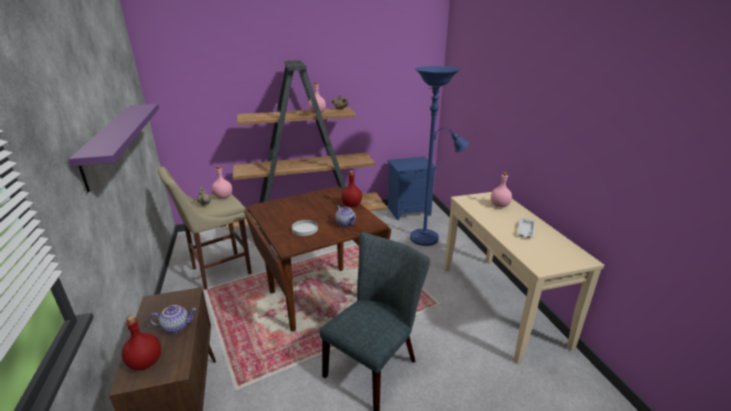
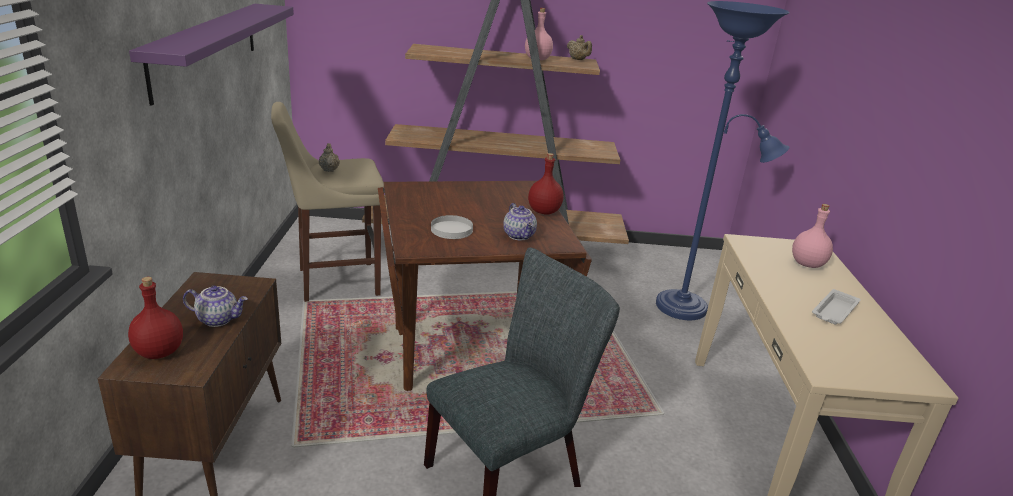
camera: 15 degrees right, 0 degrees up
(223, 197) = (359, 166): pink bottle -> none
(409, 211) = (674, 258): blue nightstand -> none

